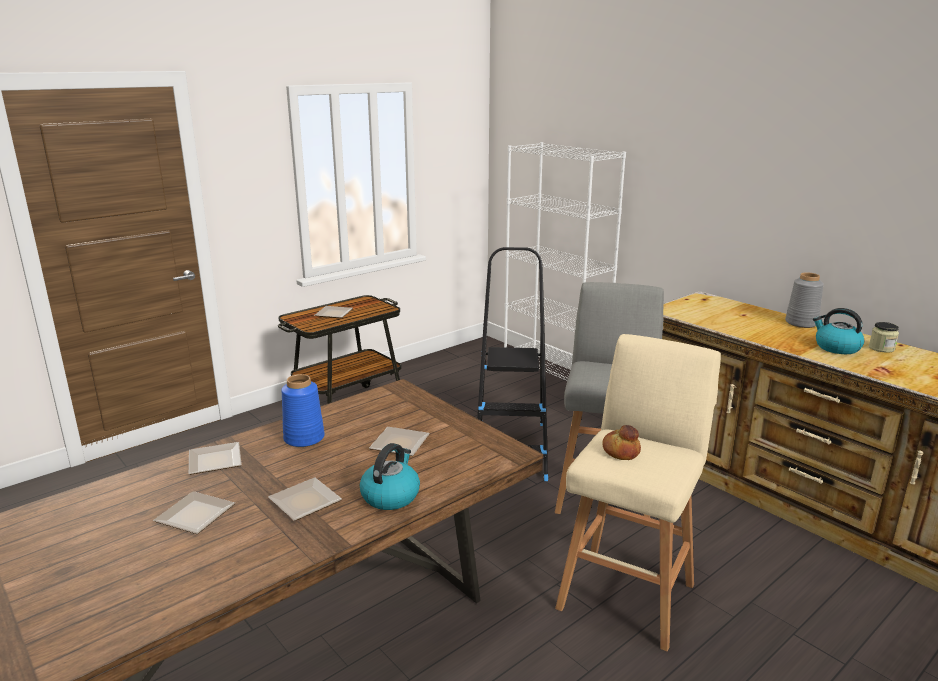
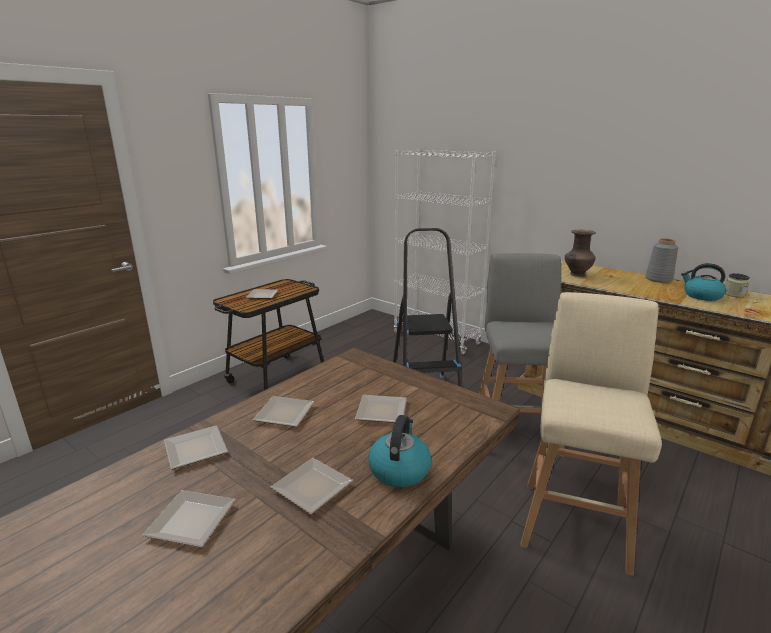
camera: 10 degrees left, 0 degrees up
(303, 438) = (282, 415): blue vase -> plate
(621, 451) = (583, 398): bread -> none
(700, 311) = (577, 275): none -> brown vase

